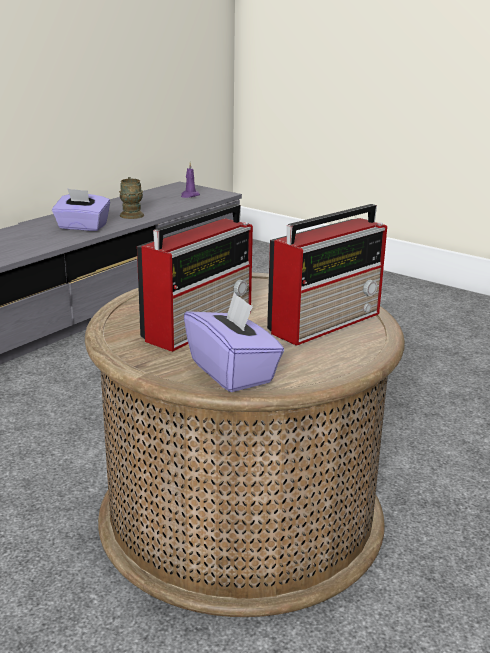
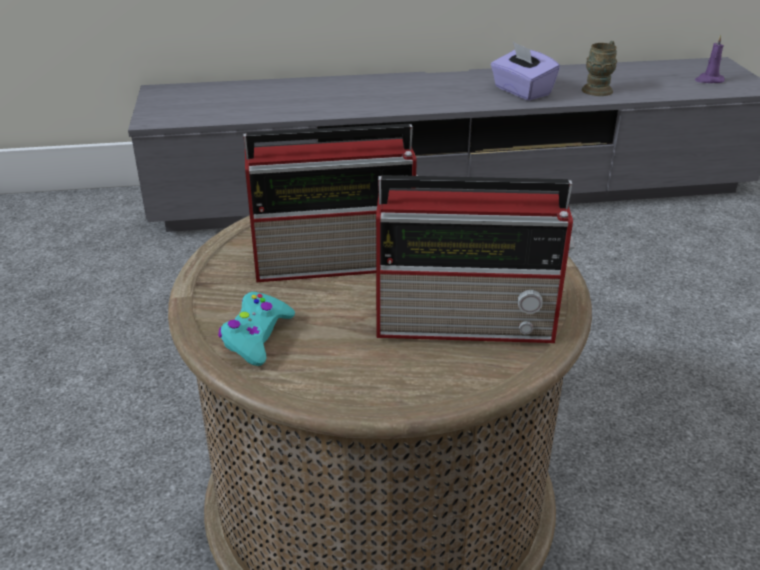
camera: 45 degrees right, 10 degrees up
(232, 372) = (256, 337): purple tissue box -> turquoise game controller

